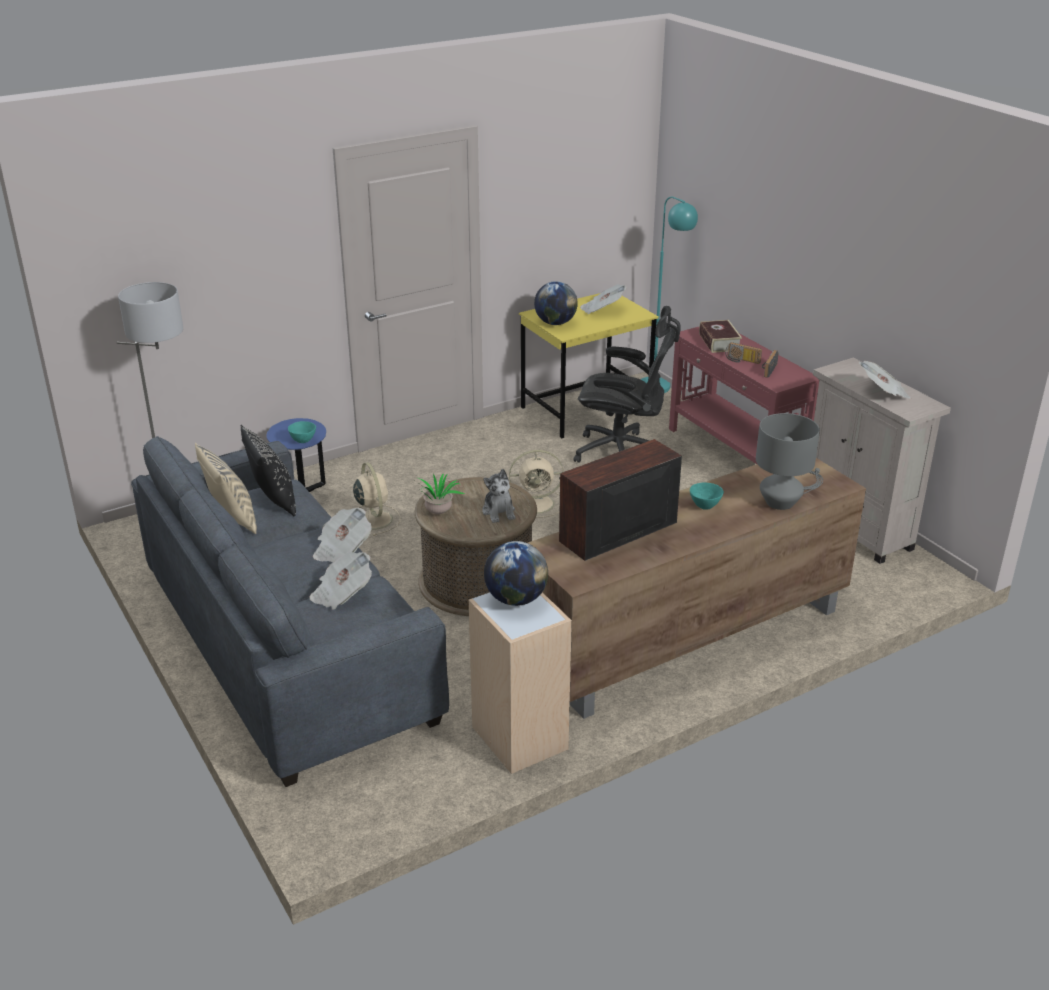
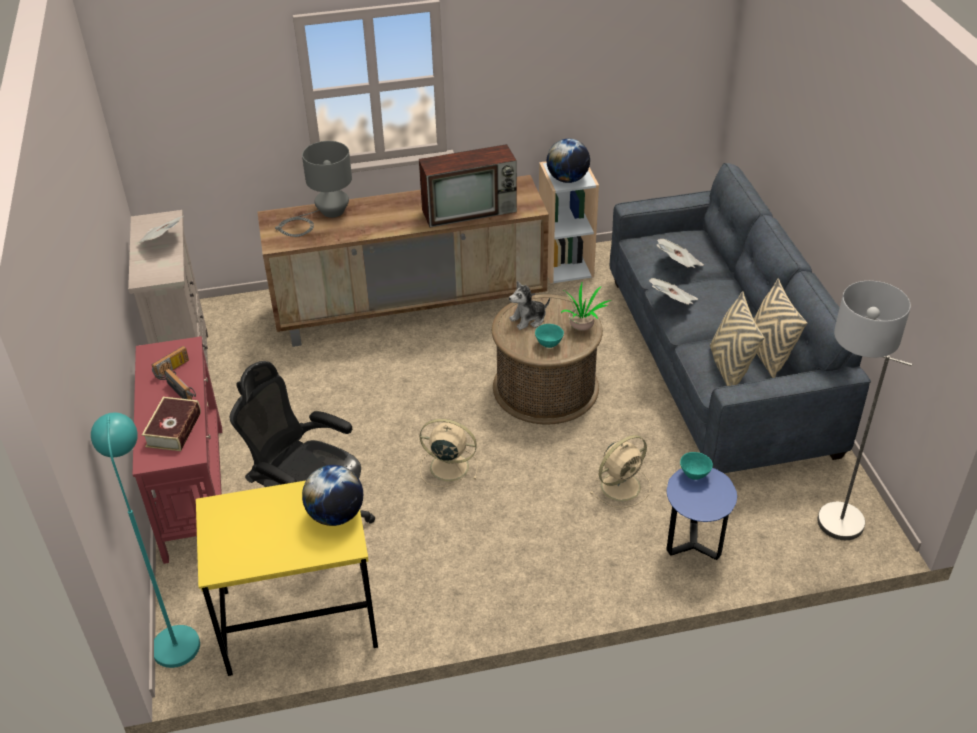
camera: 160 degrees left, 10 degrees up
(274, 500) = (729, 368): black pillow -> beige pillow
(373, 519) = (622, 485): beige fan -> beige fan turned 120 degrees counterclockwise
(499, 512) = (528, 319): plush toy -> plush toy turned 120 degrees counterclockwise
(602, 310) = (254, 532): newspaper -> none
(705, 506) = (390, 218): turquoise bowl -> turquoise bowl (549, 344)

